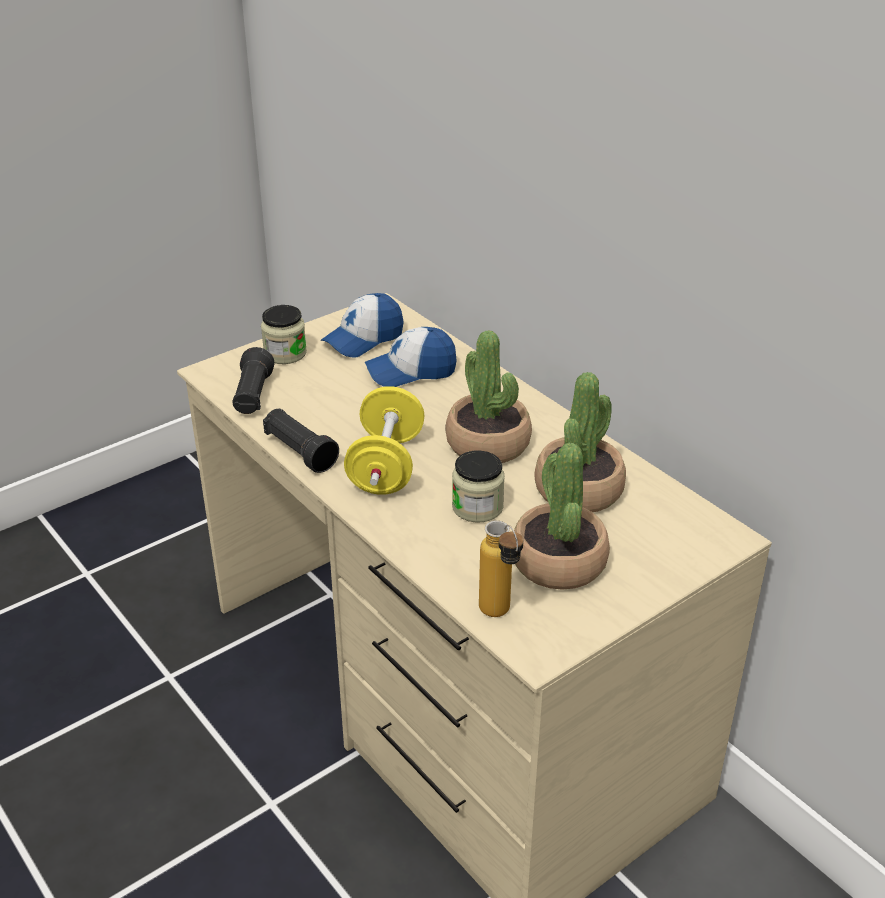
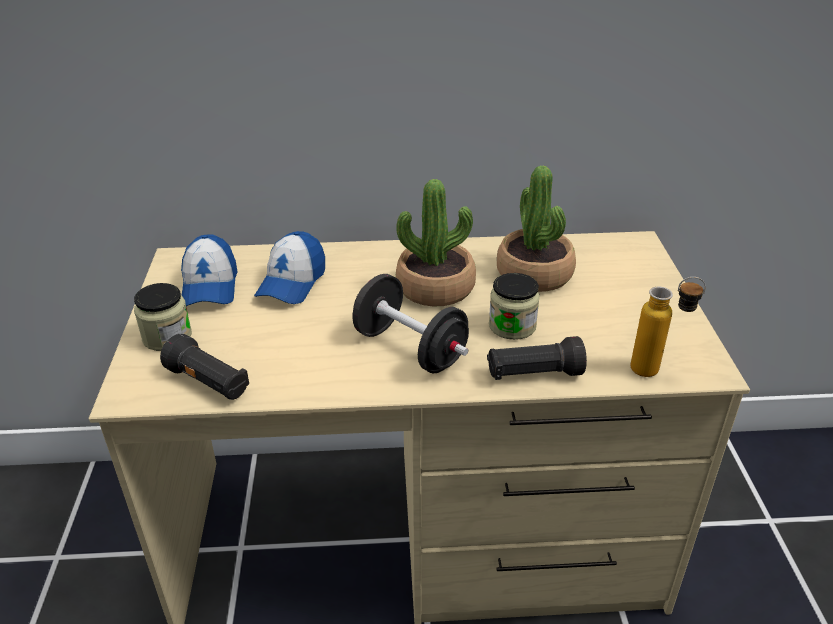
camera: 55 degrees left, 0 degrees up
(300, 452) = (335, 389): black flashlight -> black flashlight (533, 374)
(386, 466) = (410, 348): yellow dumbbell -> black dumbbell
(558, 562) = (611, 317): potted plant -> none

